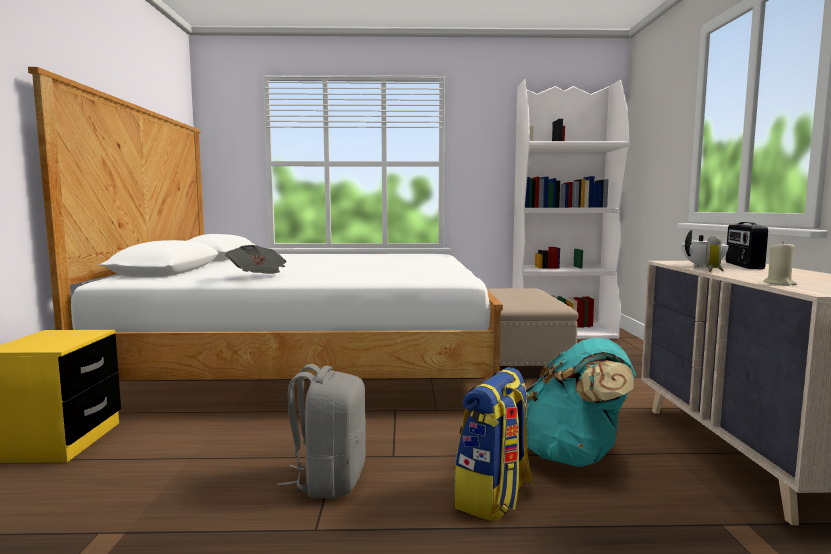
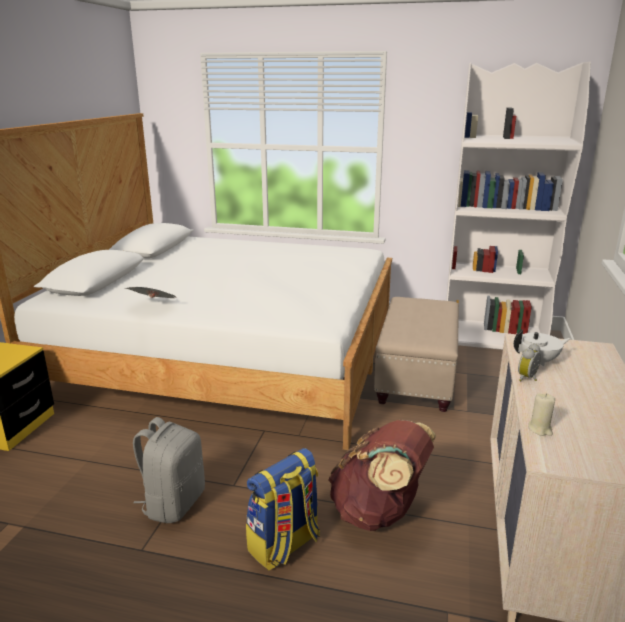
camera: 15 degrees right, 15 degrees up
(573, 456) = (379, 512): turquoise backpack -> brown backpack
(742, 265) = (584, 363): radio -> none

